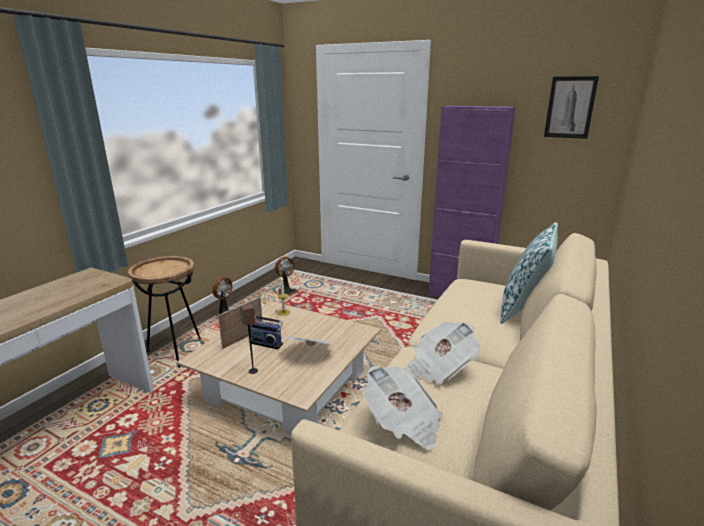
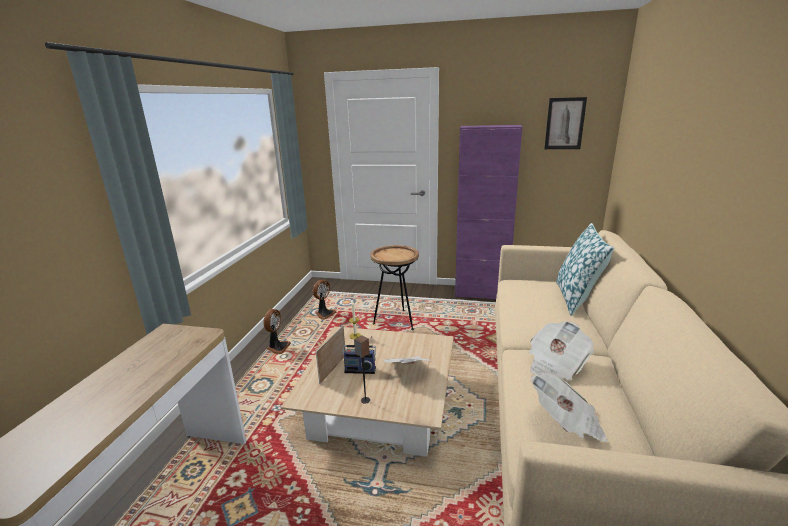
camera: 15 degrees left, 0 degrees up
(176, 352) = (246, 395): brown side table -> brown side table (396, 321)

